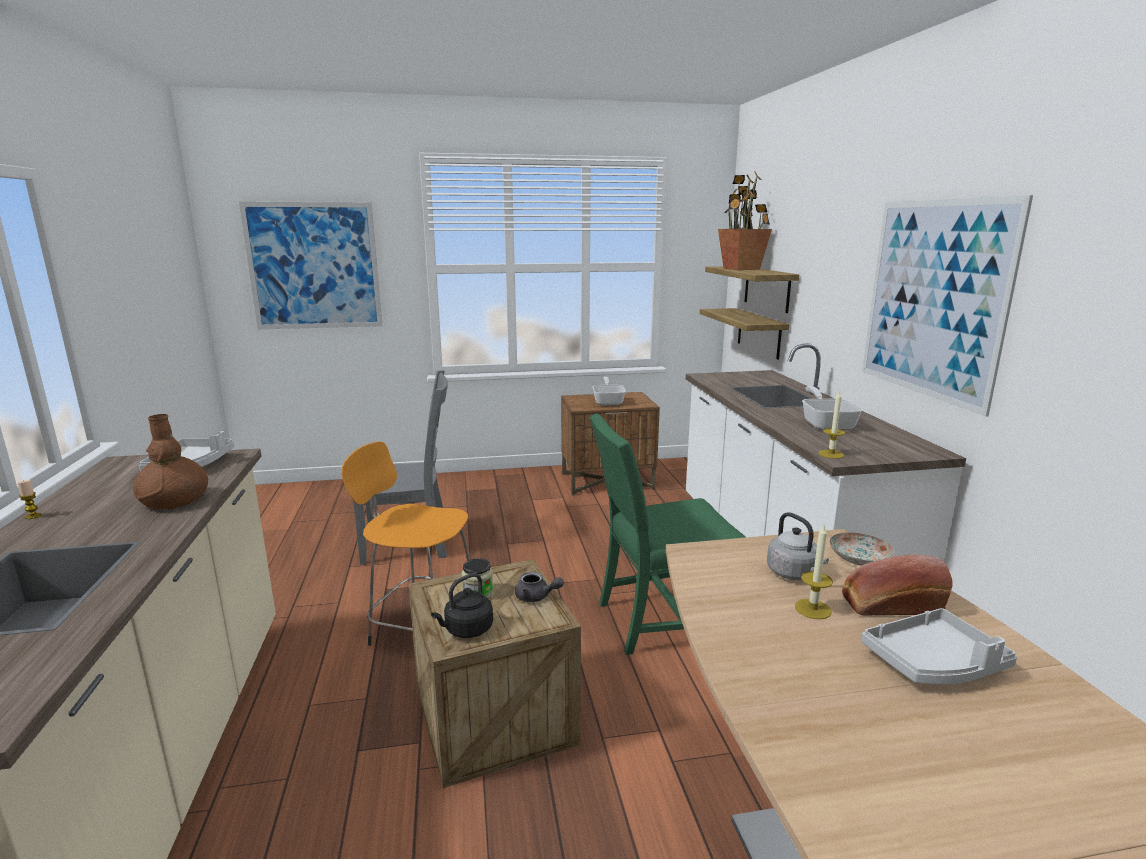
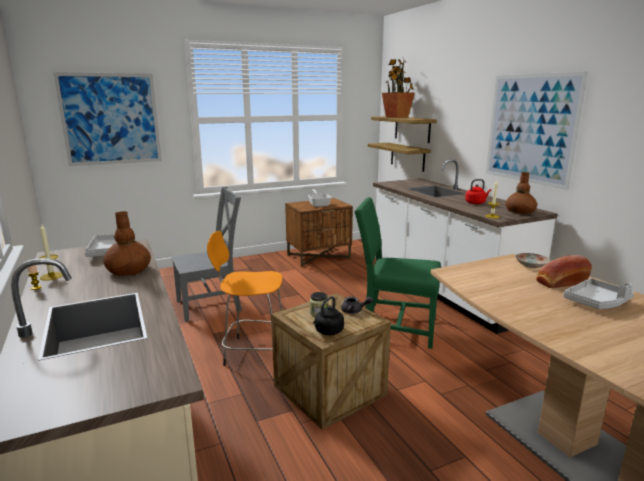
camera: 15 degrees left, 0 degrees up
(661, 620) = (395, 327): green chair -> green chair turned 45 degrees clockwise
(794, 574) = (506, 275): grey kettle -> none
(812, 609) = (527, 288): candle -> candle (51, 276)
(826, 424) = (476, 203): frying pan -> red kettle
(892, 449) = (519, 212): none -> brown vase

